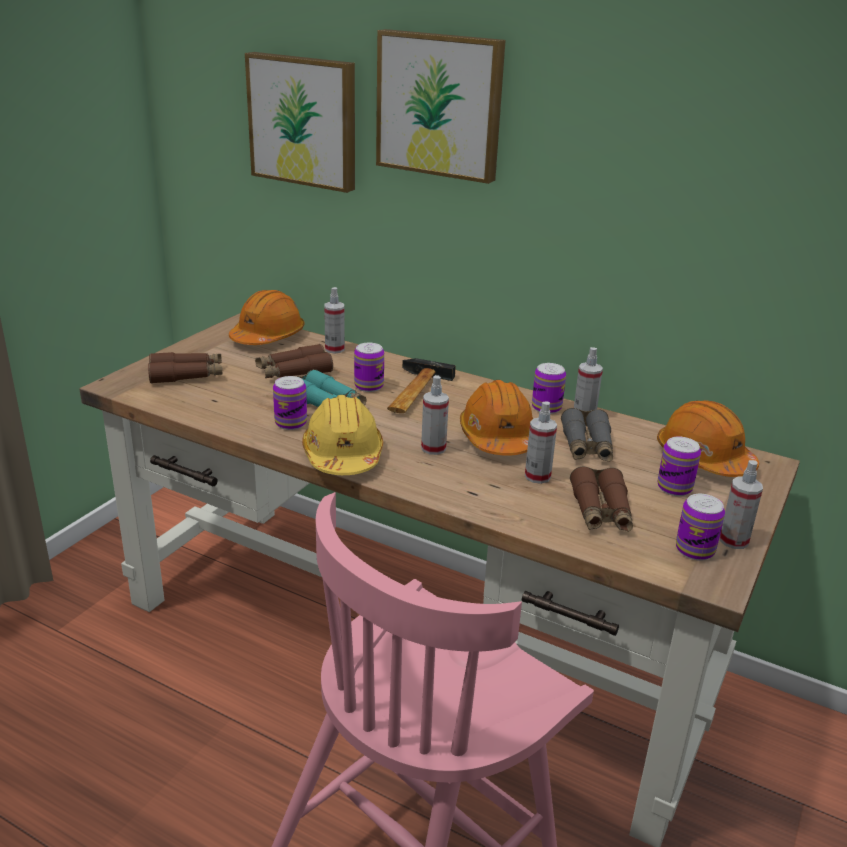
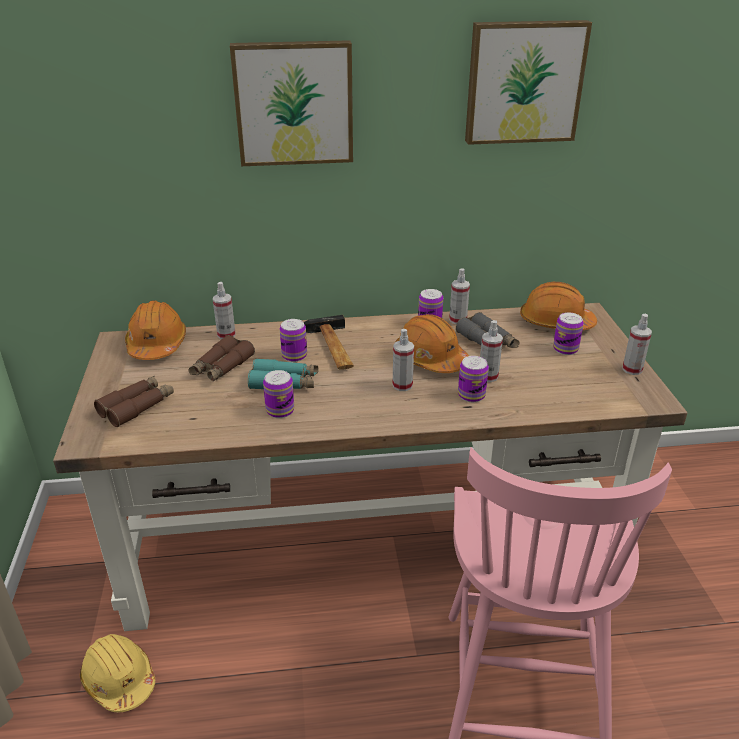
camera: 35 degrees left, 5 degrees up
(304, 121) = (148, 138): picture -> picture (523, 82)
(343, 455) = (352, 419): yellow hard hat -> yellow hard hat (119, 680)
(601, 511) = (550, 383): brown binoculars -> none
(694, 550) = (623, 385): can -> can (471, 395)

